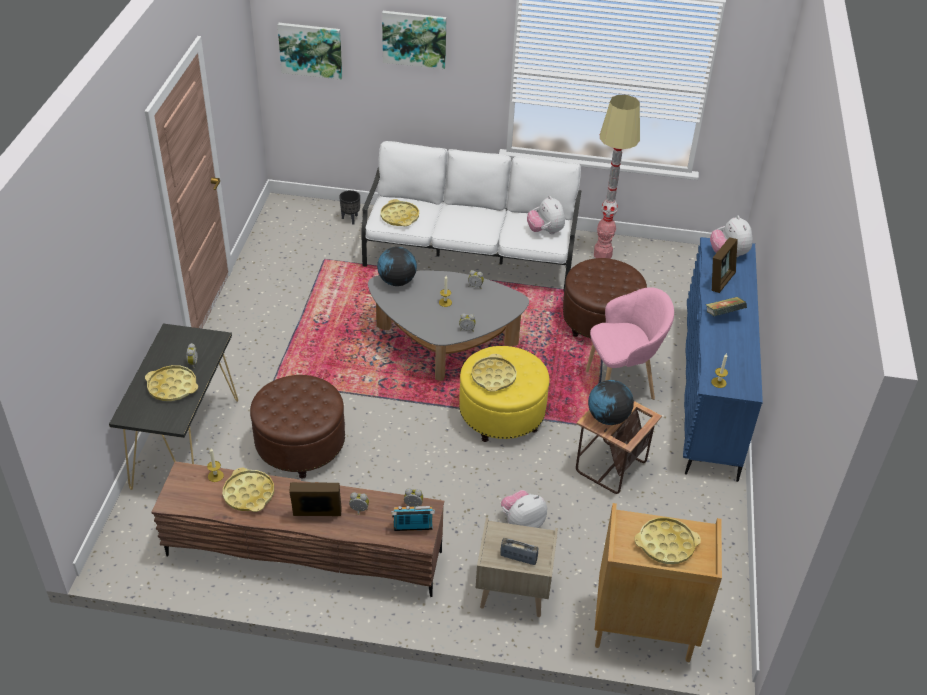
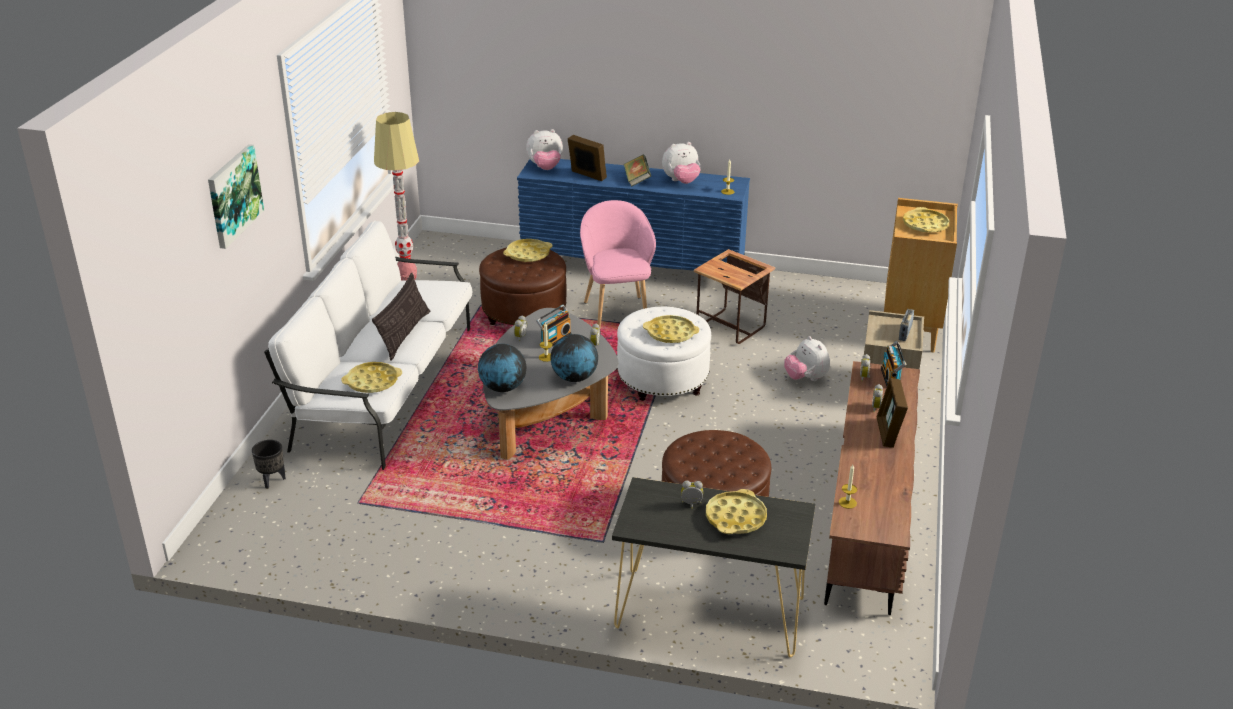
camera: 85 degrees left, 10 degrees down
(249, 494) = (869, 478): yellow tray -> yellow tray (528, 254)
(311, 50) = (165, 296): picture -> none
(471, 226) = (404, 334): none -> pillow
(475, 306) = (554, 339): none -> radio
(501, 416) = (662, 381): yellow ottoman -> white ottoman
(545, 231) = (428, 289): plush toy -> plush toy (681, 181)
(607, 418) = (734, 273): globe -> globe (574, 378)

